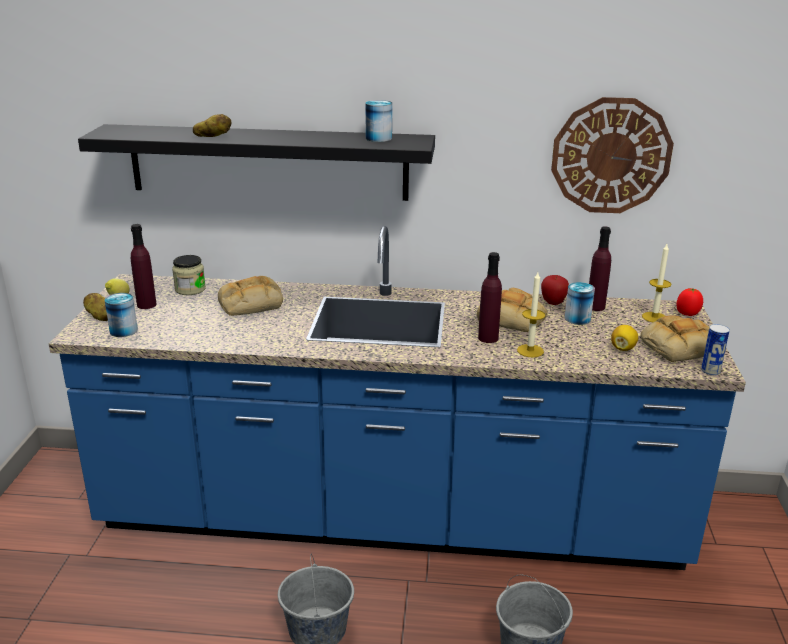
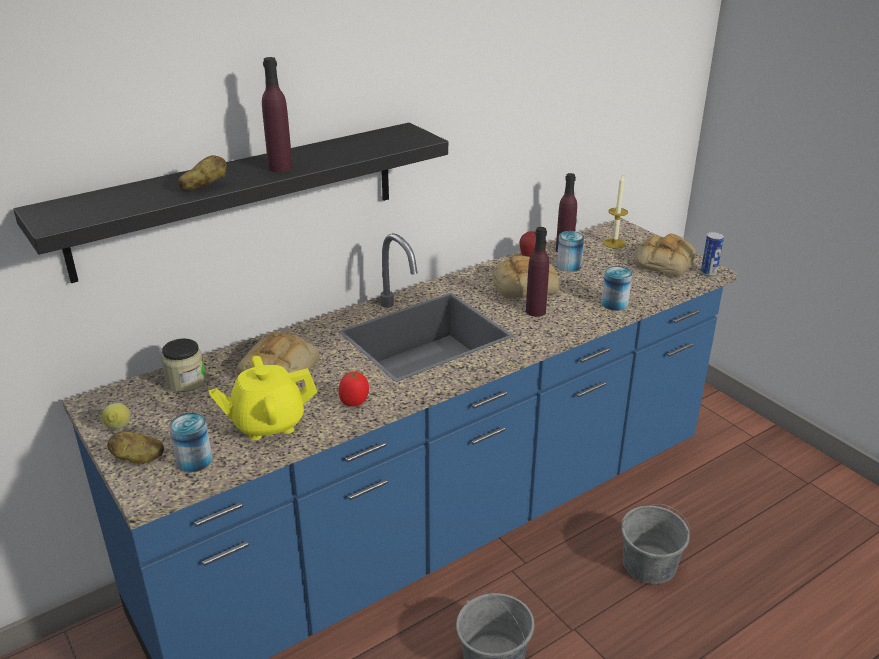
camera: 40 degrees left, 5 degrees up
(146, 305) = (167, 420): purple bottle -> purple bottle (280, 167)
(192, 329) = (268, 423): none -> yellow teapot
(378, 138) = (373, 140): can -> can (614, 304)
(530, 351) = (581, 309): candle -> none
(611, 156) = (553, 105): wall clock -> none
(623, 348) = (634, 279): lemon -> none
(687, 314) = (629, 231): tomato -> tomato (354, 402)

